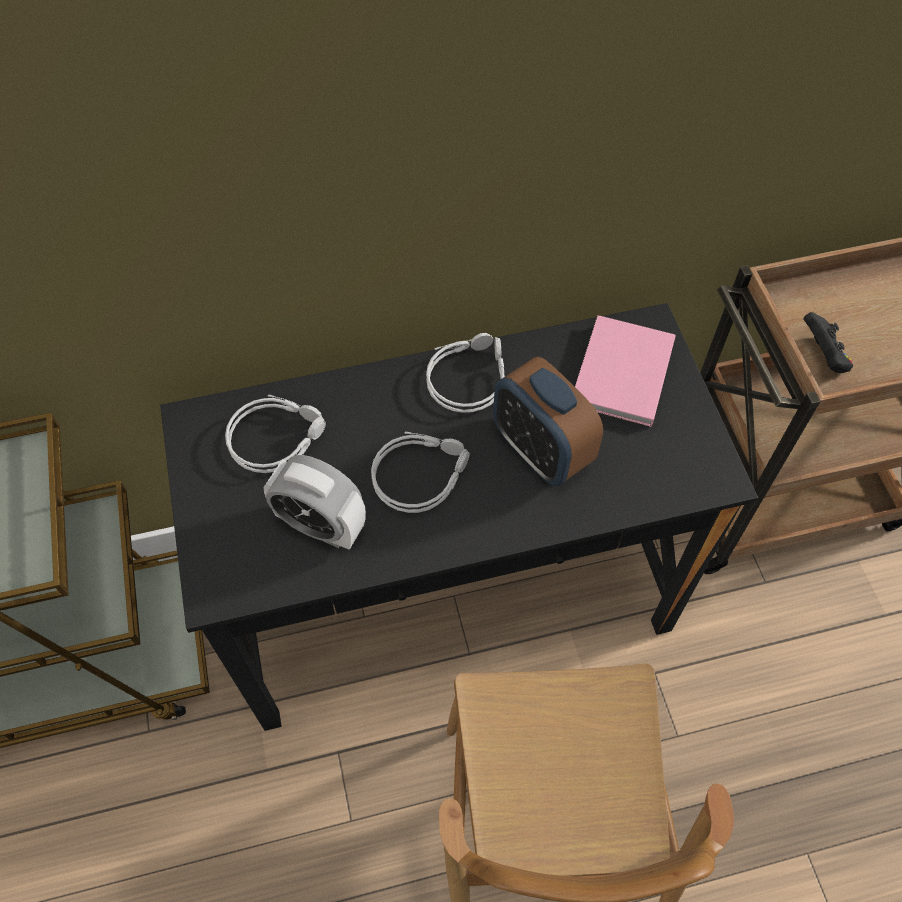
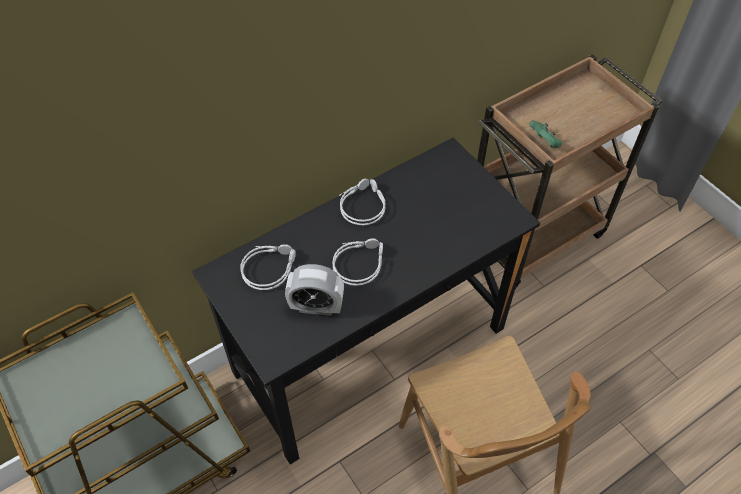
camera: 20 degrees left, 5 degrees down
(541, 450) = (419, 232): alarm clock -> none
(620, 375) = (444, 181): pink book -> none
(823, 356) = (544, 142): black game controller -> green game controller

